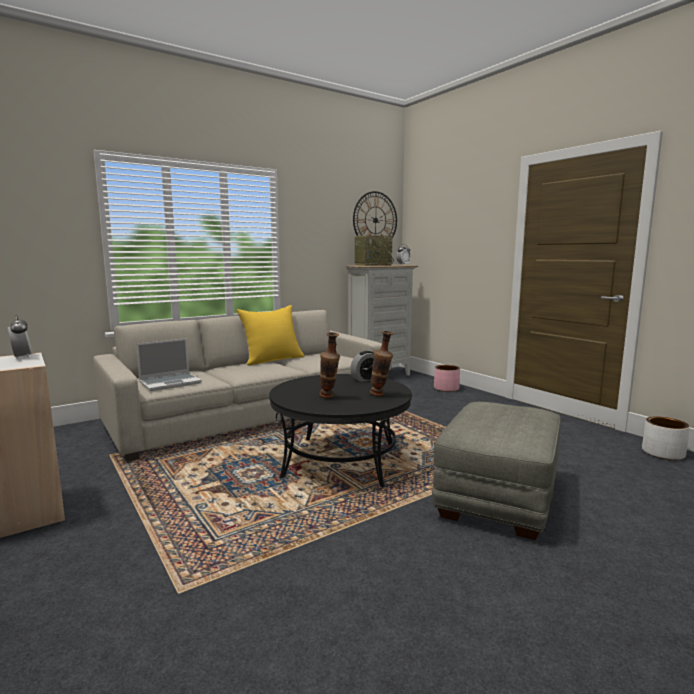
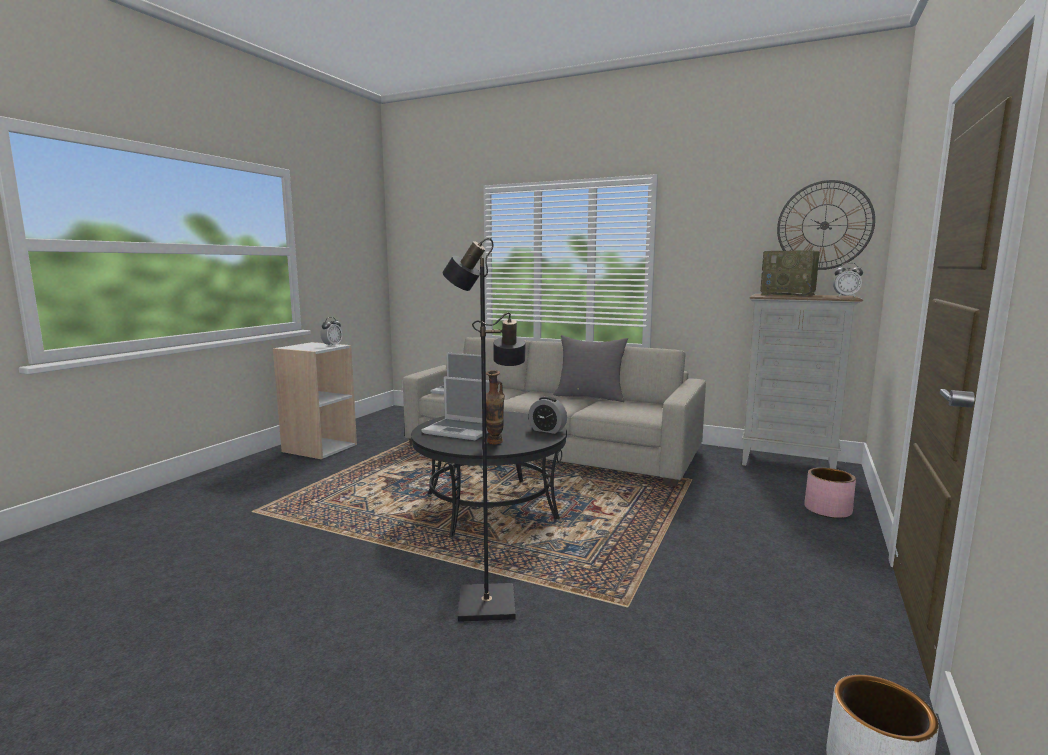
camera: 60 degrees right, 0 degrees up
(272, 360) = (590, 397): yellow pillow -> grey pillow
(329, 397) = (461, 430): vase -> laptop
(499, 496) = (487, 604): grey ottoman -> black floor lamp

